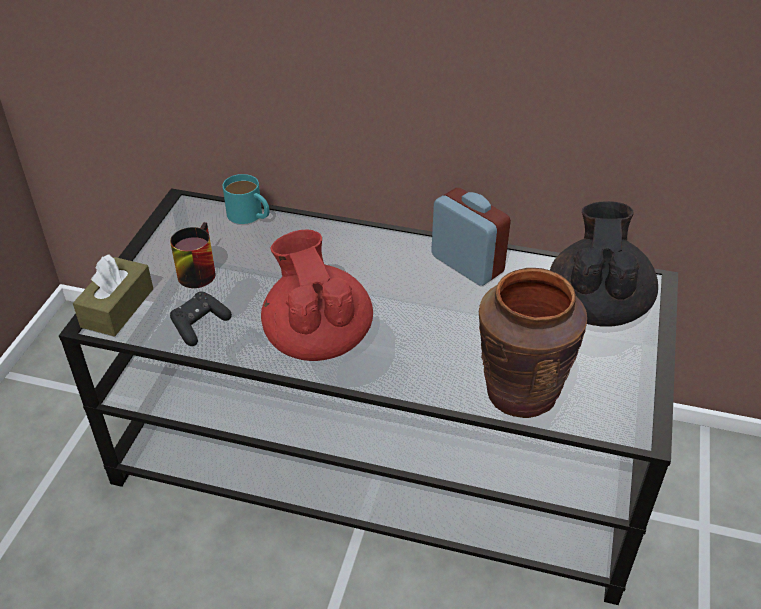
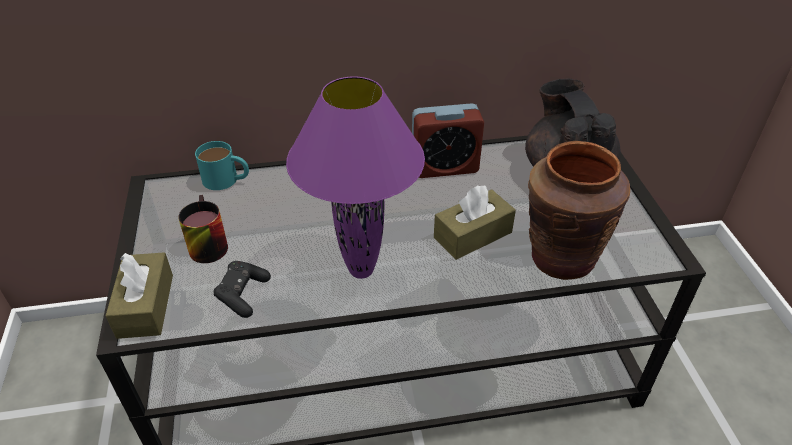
camera: 25 degrees left, 0 degrees up
(317, 338) = (362, 269): red teapot -> purple table lamp
(446, 340) = (473, 235): none -> brown tissue box
(467, 264) = (444, 167): alarm clock -> alarm clock turned 150 degrees clockwise

